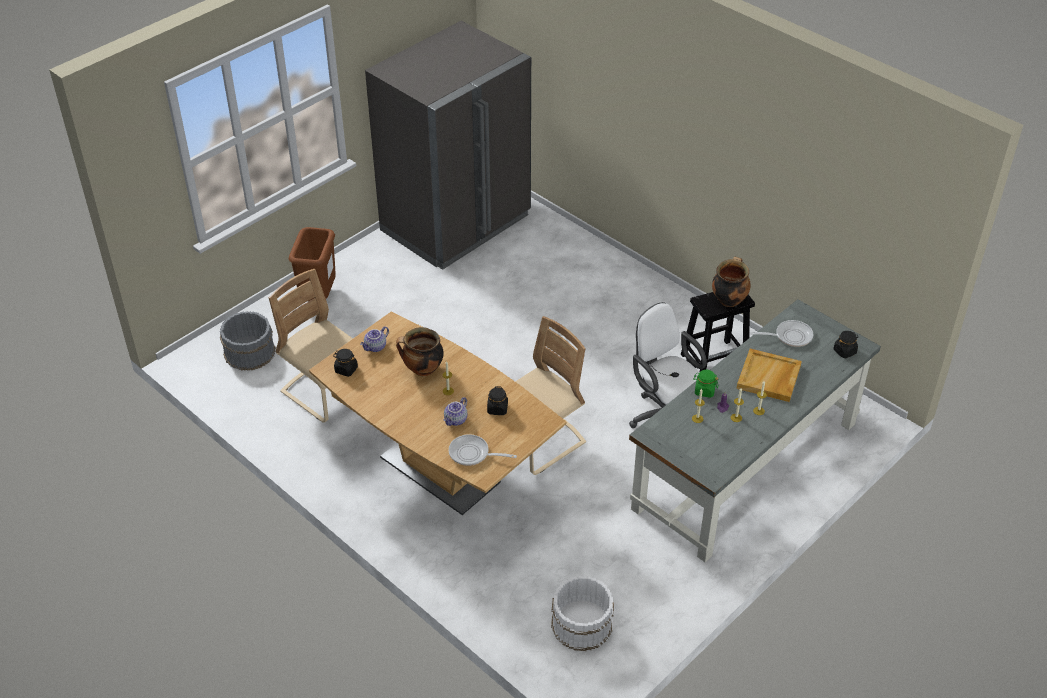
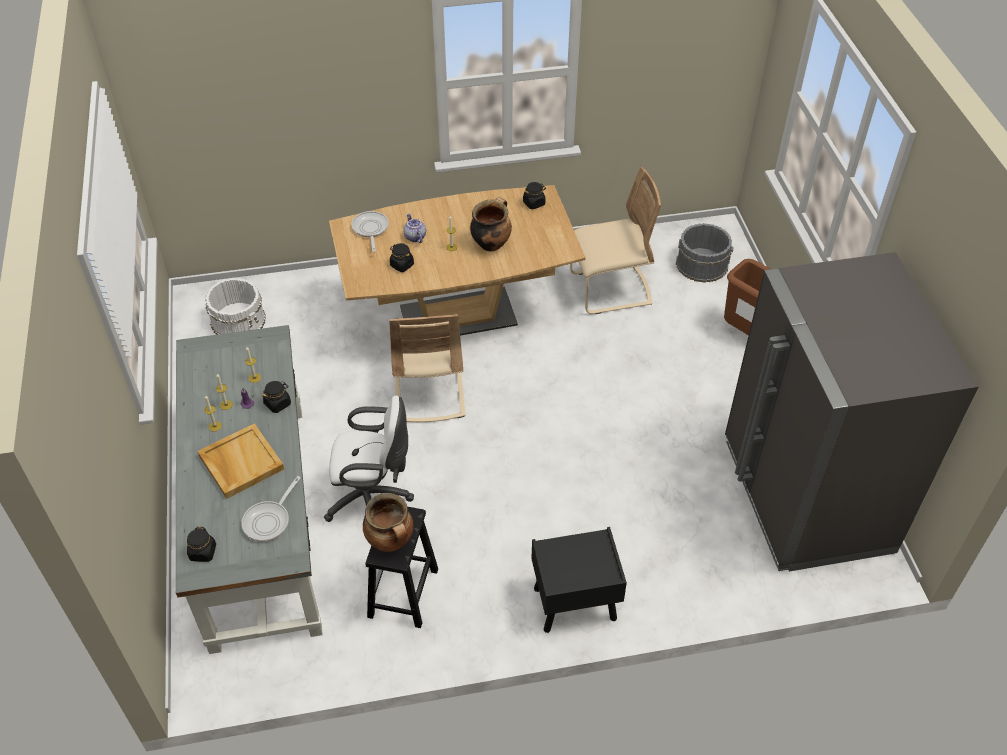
camera: 125 degrees right, 5 degrees up
(375, 347) = (545, 229): teapot -> none
(472, 454) = (370, 230): frying pan -> frying pan turned 60 degrees counterclockwise
(639, 285) = (574, 604): none -> black nightstand
(704, 391) = (278, 403): green jar -> black jar

